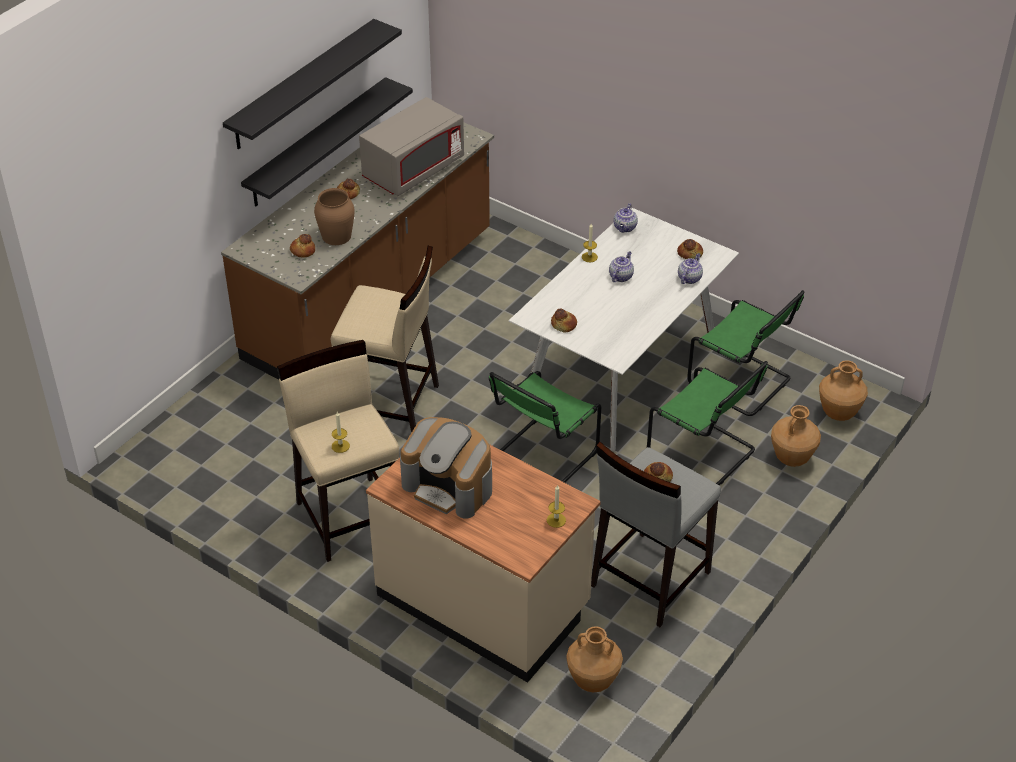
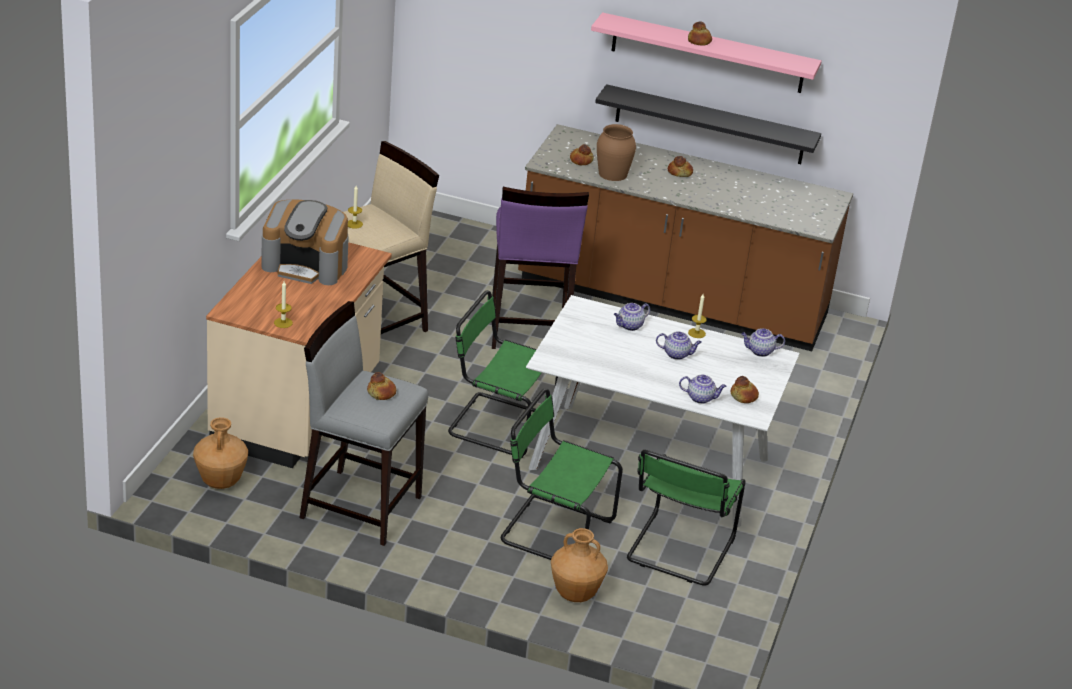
camera: 70 degrees right, 10 degrees down
(302, 85) = (707, 53): black shelf -> pink shelf
(390, 404) = (528, 329): beige stool -> purple stool
(413, 170) = (740, 201): grey microwave -> none
(449, 486) = (306, 265): coffee machine -> coffee machine turned 90 degrees counterclockwise
(564, 324) = (581, 326): bread -> bread (699, 41)
(570, 294) = (629, 326): none -> teapot
(705, 454) = (552, 531): green chair -> green chair turned 90 degrees clockwise
(838, 413) = (667, 628): brown vase -> none

